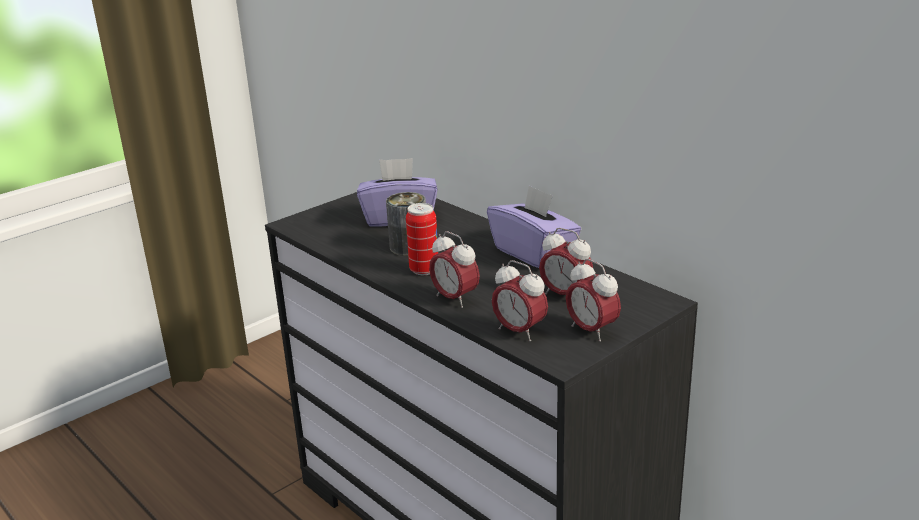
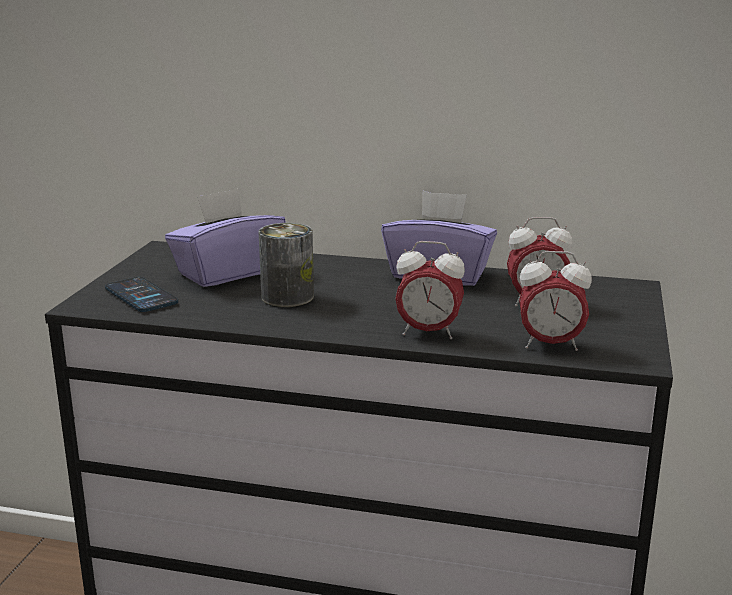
camera: 35 degrees left, 5 degrees down
(327, 224) = (141, 296): none -> phone
(424, 270) = (344, 314): can -> none
(591, 331) = (616, 326): alarm clock -> none

